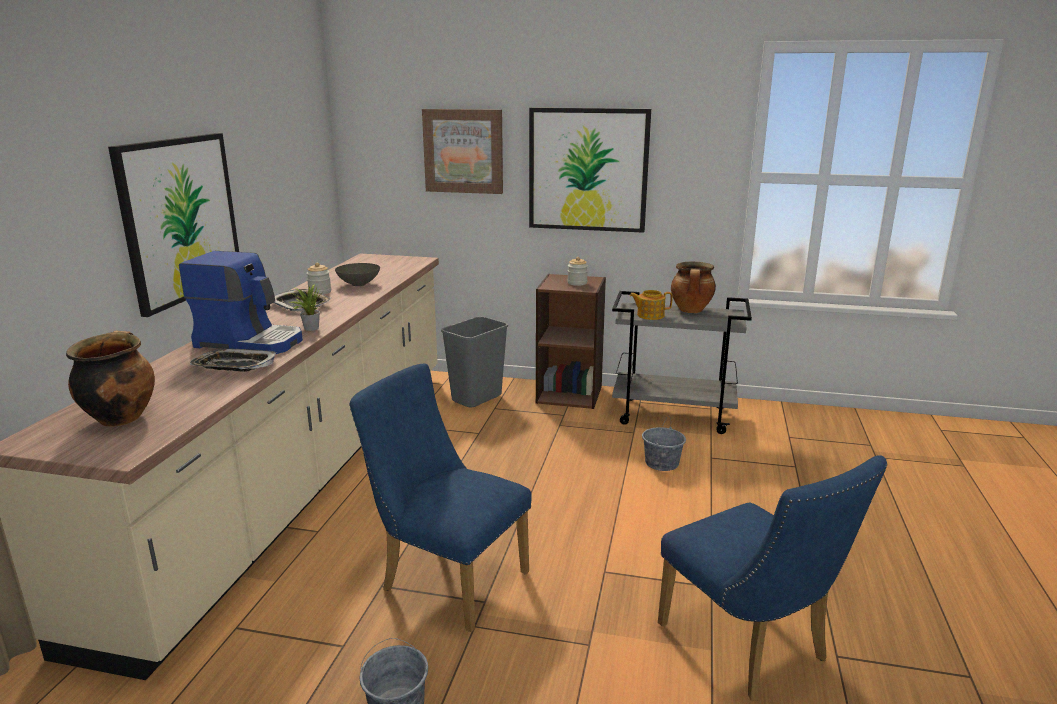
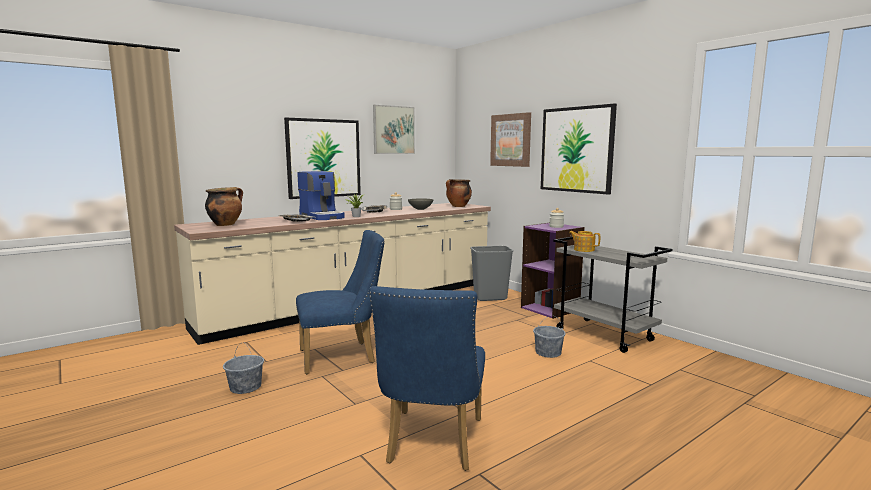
camera: 40 degrees right, 10 degrees down
(265, 142) = (393, 130): none -> picture
(446, 579) = (343, 356): blue chair -> blue chair turned 90 degrees clockwise
(569, 394) = (550, 309): brown bookcase -> purple bookcase
(691, 311) = (621, 252): cooking pot -> cooking pot (458, 206)

